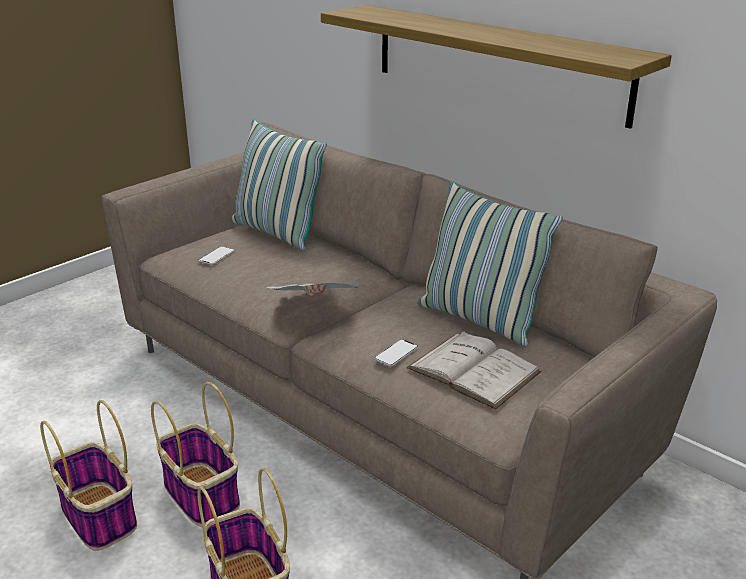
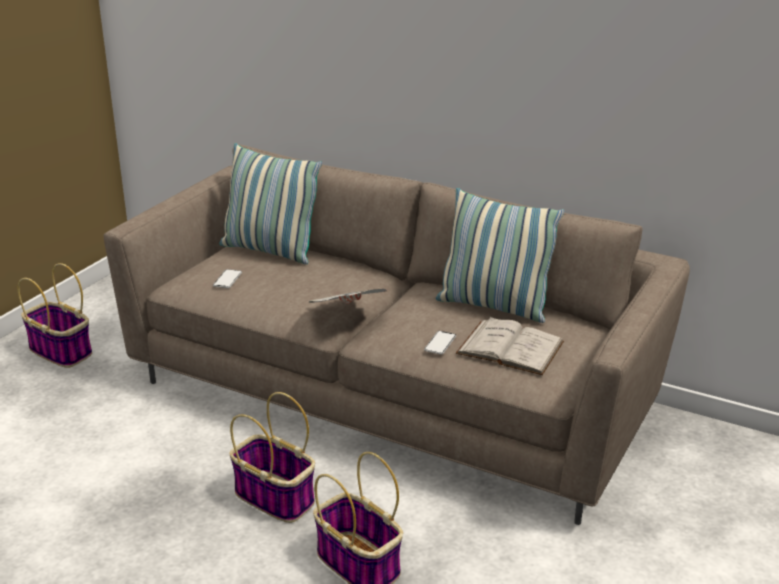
camera: 15 degrees left, 0 degrees up
(100, 517) = (191, 531): basket -> basket (62, 351)
(496, 62) = (477, 79): shelf -> none

